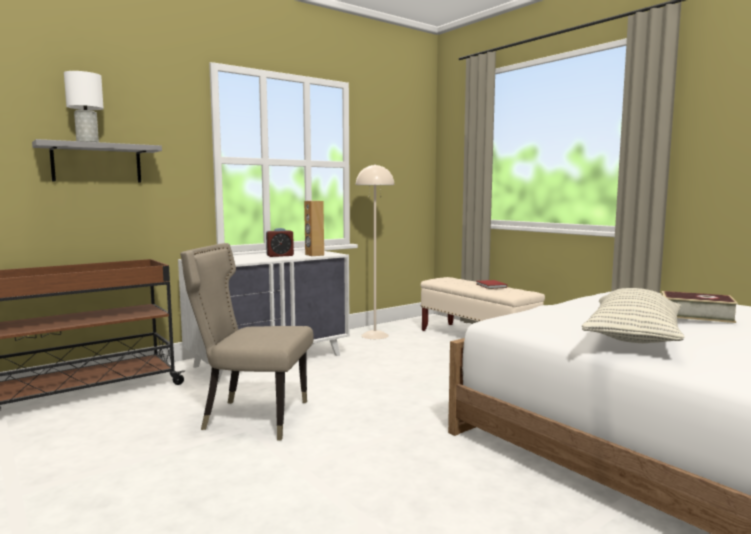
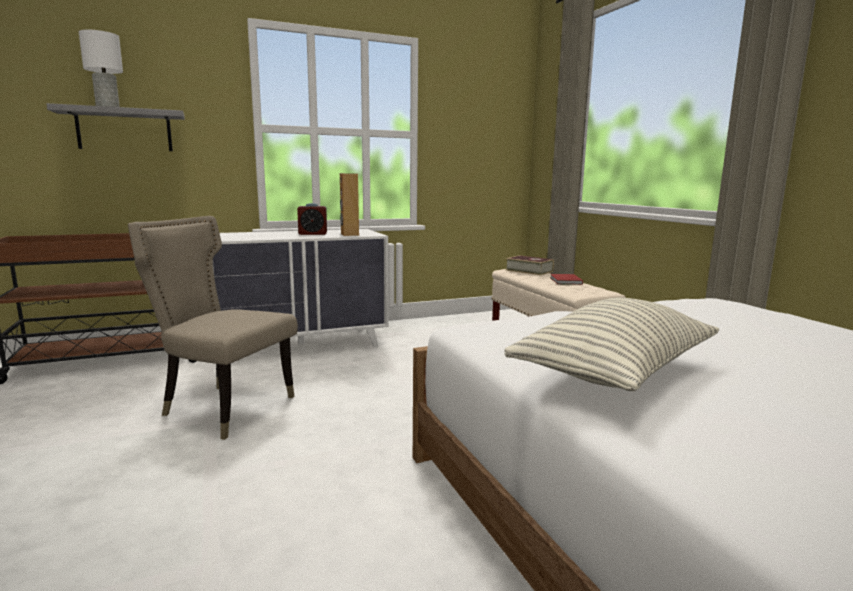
camera: 15 degrees right, 5 degrees up
(375, 335) = (435, 327): beige floor lamp -> none
(695, 315) = (758, 345): book -> book (529, 271)

